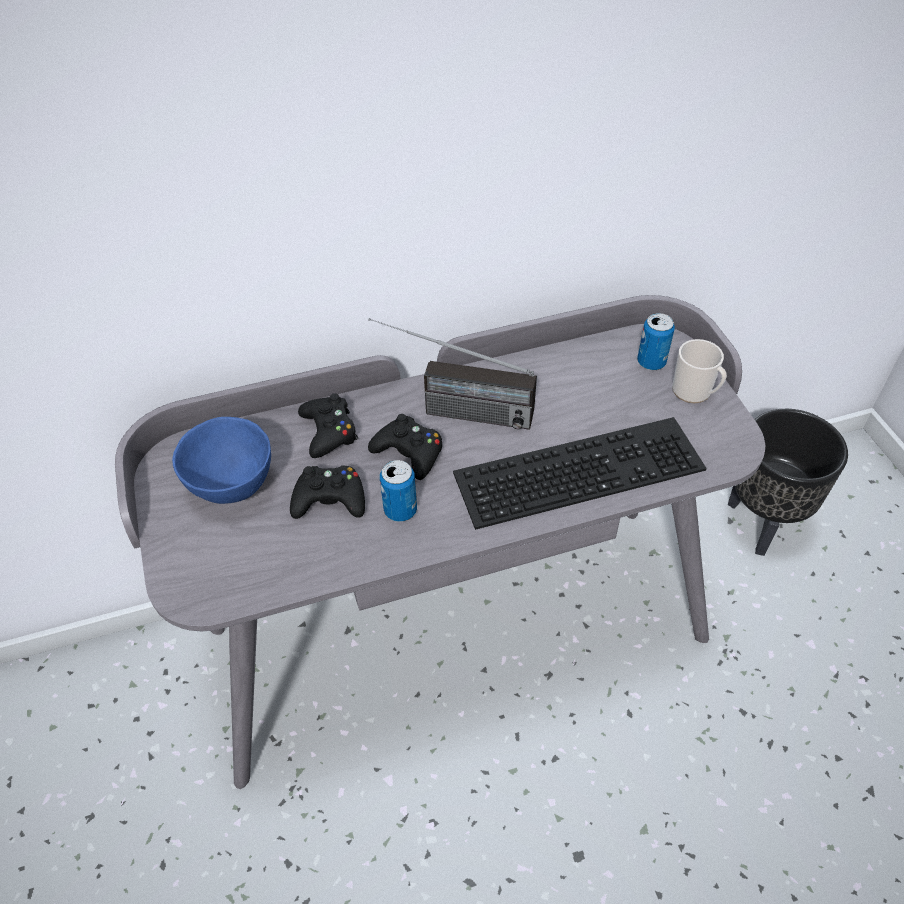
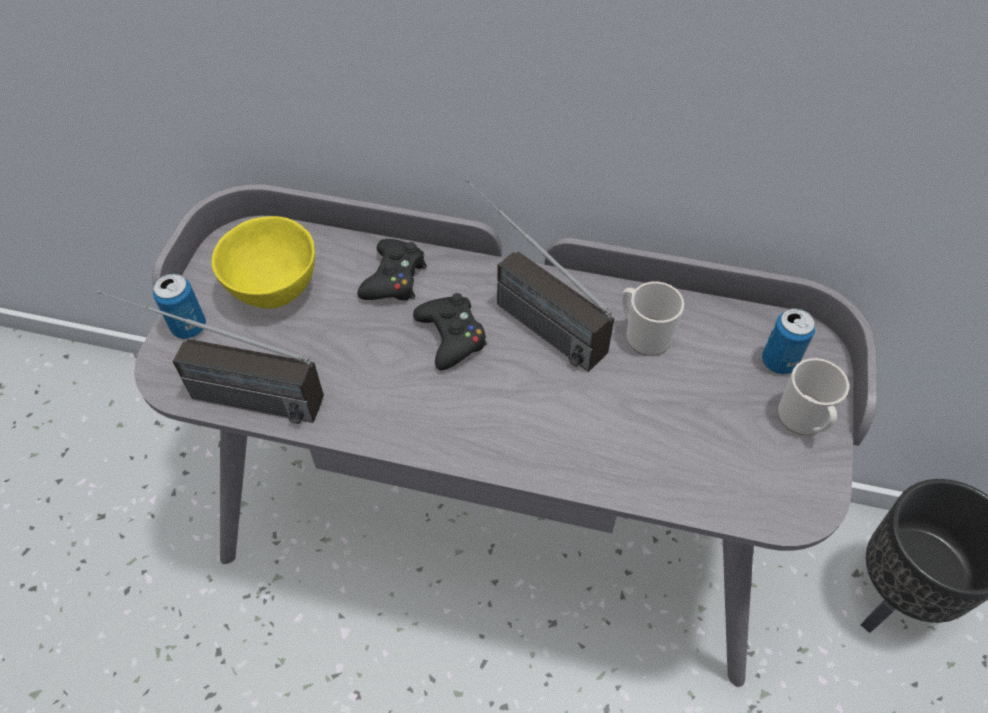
camera: 30 degrees right, 5 degrees up
(232, 484) = (275, 288): blue bowl -> yellow bowl
(254, 585) = (223, 394): none -> radio
(330, 499) = (346, 347): black game controller -> none
(400, 510) = (400, 391): can -> can (189, 327)
(549, 386) = (643, 335): none -> mug
(579, 467) = (609, 439): keyboard -> none

